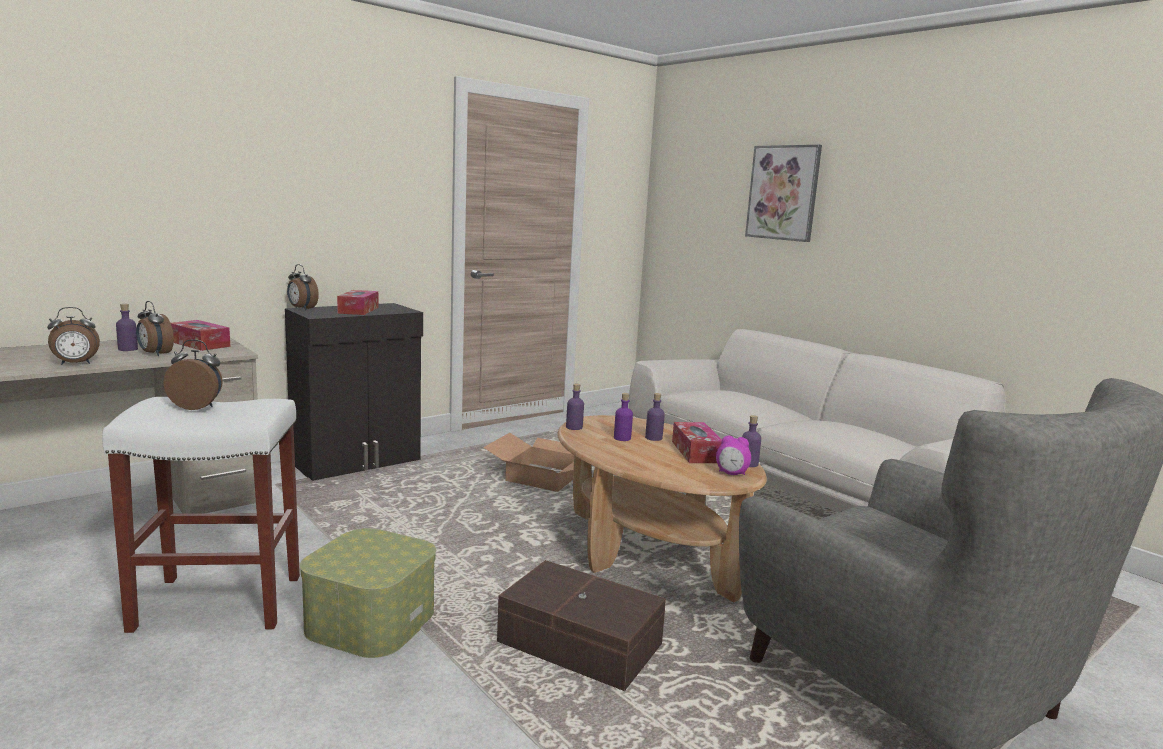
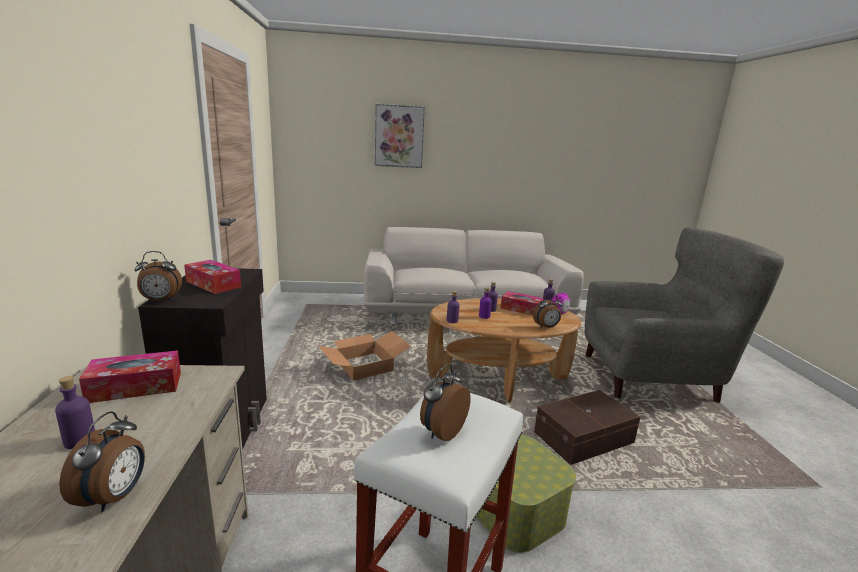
camera: 55 degrees left, 5 degrees up
(155, 354) = (147, 424): alarm clock -> alarm clock (546, 327)

